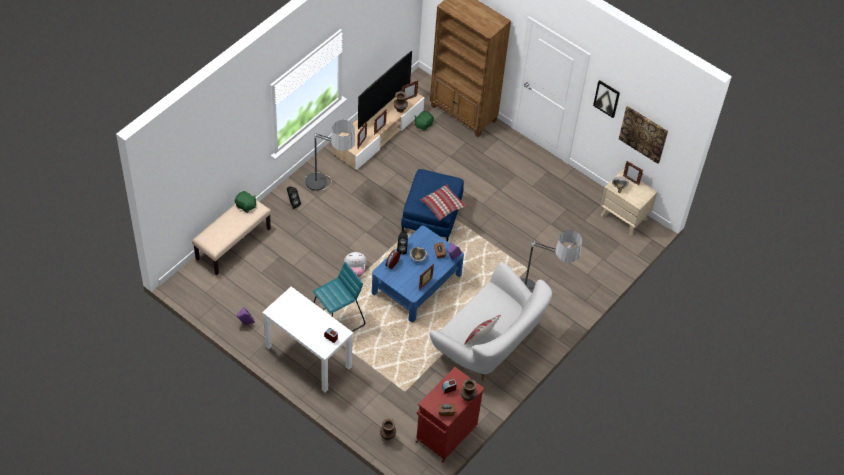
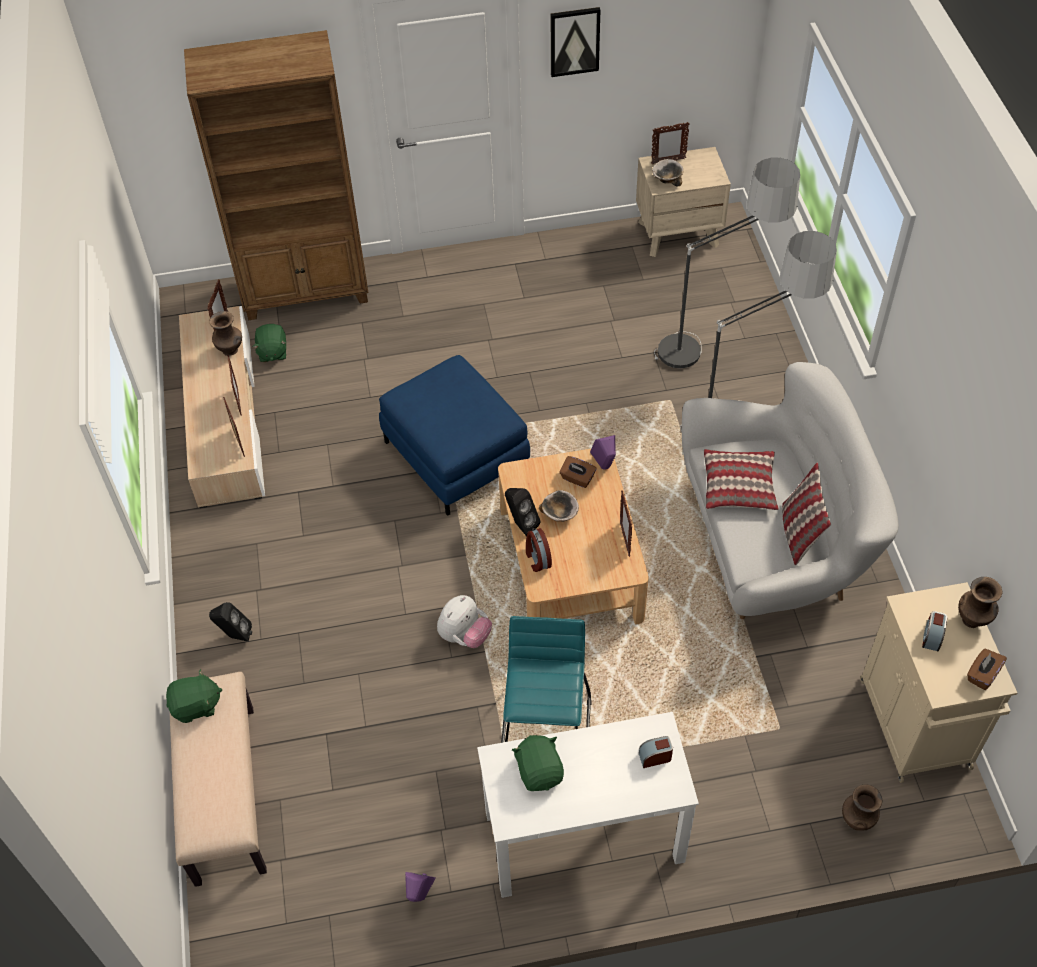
camera: 45 degrees left, 0 degrees up
(297, 308) = (539, 771): none -> green plush toy
(329, 192) = (267, 564): floor lamp -> floor lamp (712, 348)
(383, 108) = (203, 370): television -> none
(416, 283) = (571, 563): blue coffee table -> beige coffee table
(443, 205) = (489, 411): pillow -> pillow (739, 486)
(445, 435) = (915, 726): red cabinet -> beige cabinet
(643, 134) = (665, 56): picture -> none

